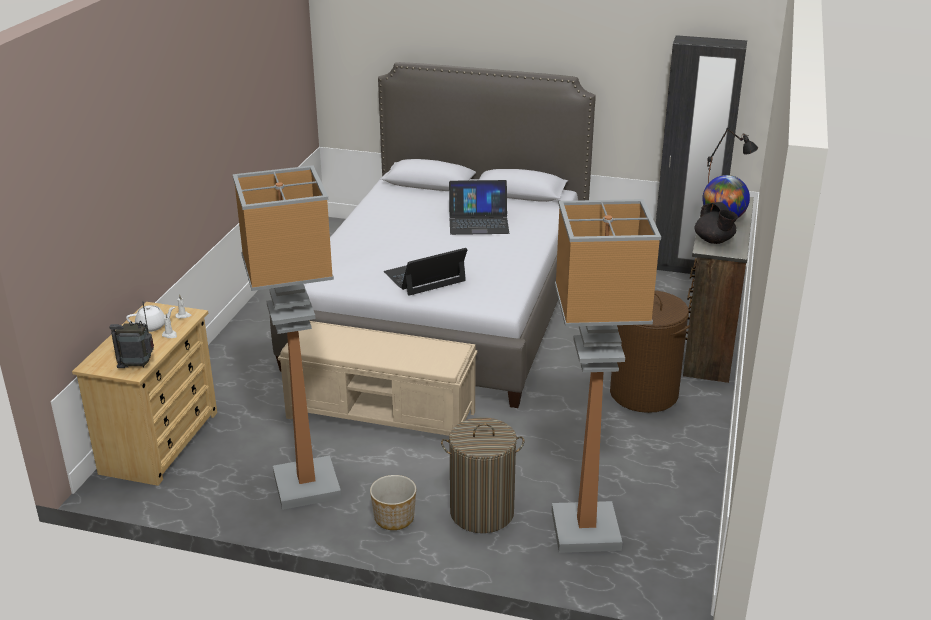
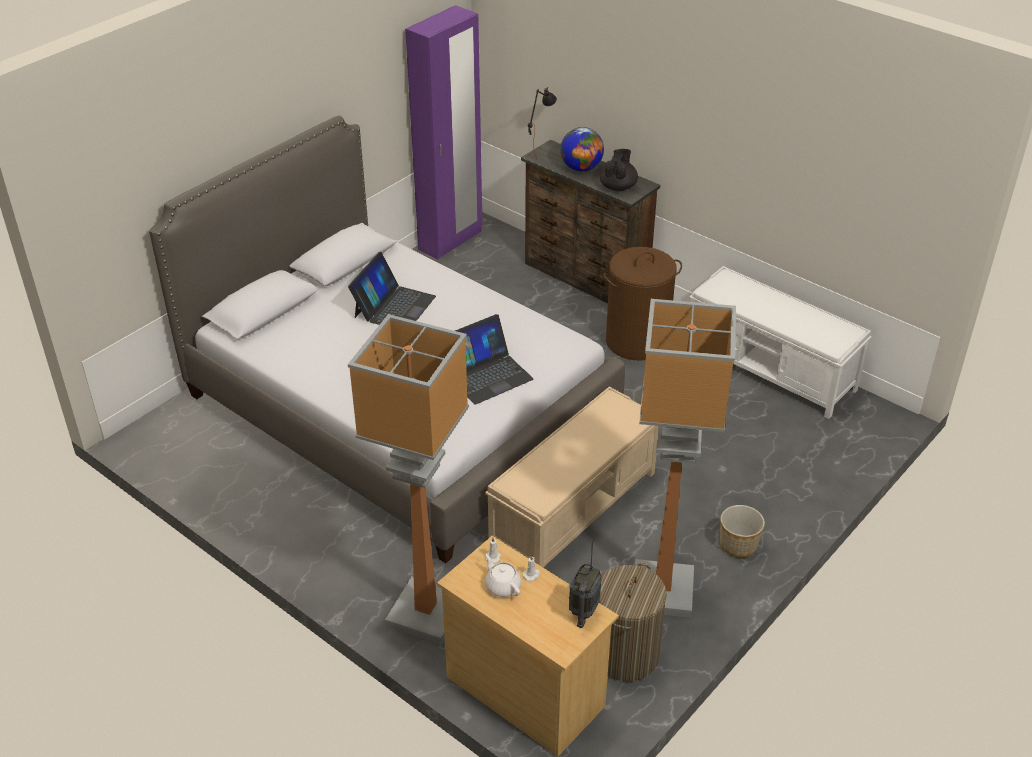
camera: 65 degrees left, 10 degrees up
(152, 326) = (502, 586): white teapot -> white teapot turned 45 degrees counterclockwise
(425, 277) = (486, 374): laptop -> laptop turned 120 degrees counterclockwise
(481, 512) = (754, 489): laundry basket -> laundry basket (625, 655)
(586, 529) = (801, 438): floor lamp -> floor lamp (425, 611)
(683, 486) = (771, 370): none -> white bench
(684, 268) = (451, 241): black wardrobe -> purple wardrobe
(714, 241) = (618, 187): black teapot -> black teapot turned 75 degrees counterclockwise

